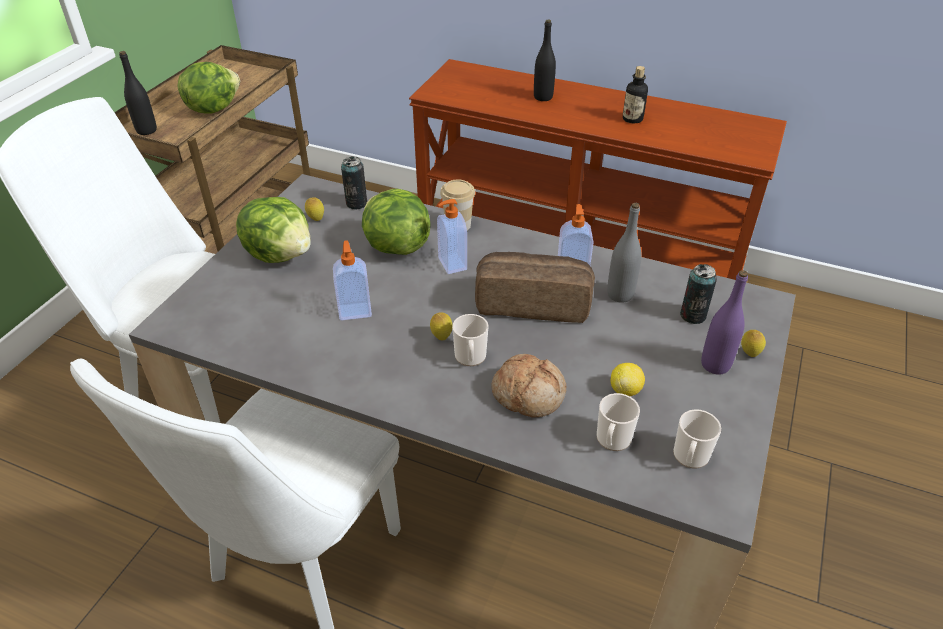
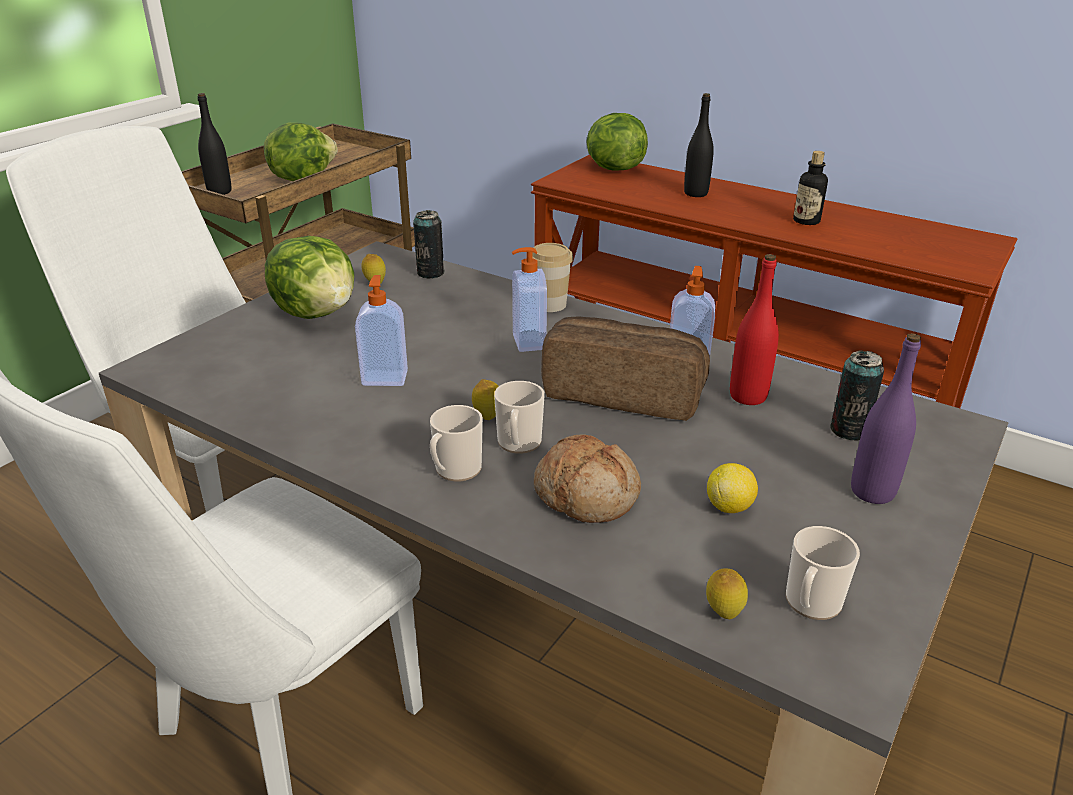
camera: 10 degrees right, 10 degrees down
(395, 246) = (462, 318): lettuce -> lettuce (613, 168)
(612, 440) = (694, 566): mug -> mug (454, 470)
(620, 294) = (748, 396): grey bottle -> red bottle
(749, 354) = (927, 484): lemon -> lemon (723, 613)

